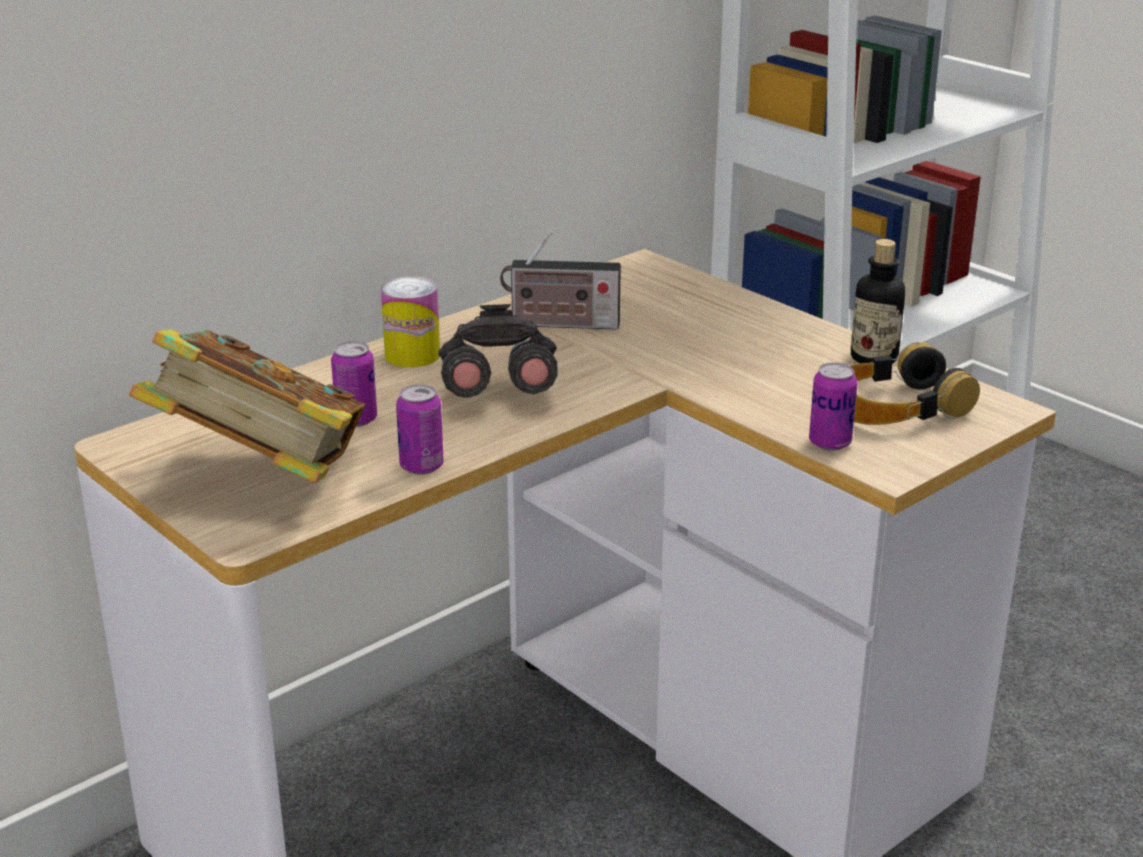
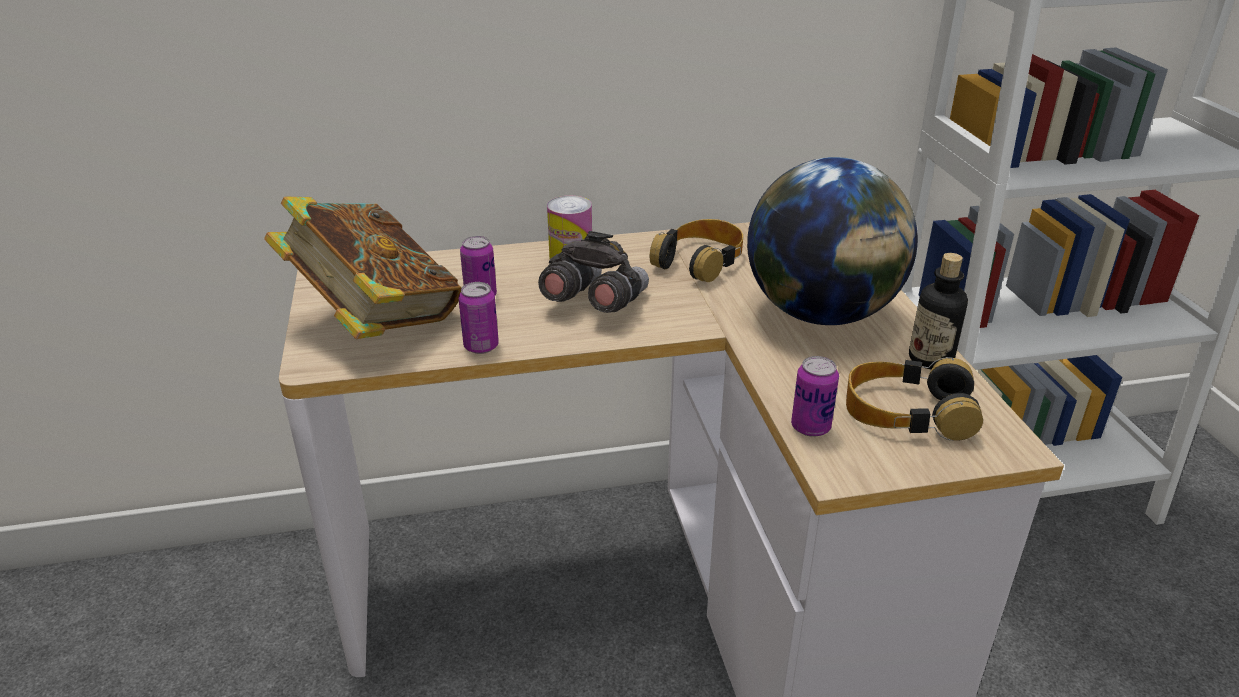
camera: 30 degrees right, 5 degrees up
(560, 324) = (700, 260): radio -> headphones
(736, 344) = (821, 314): none -> globe

